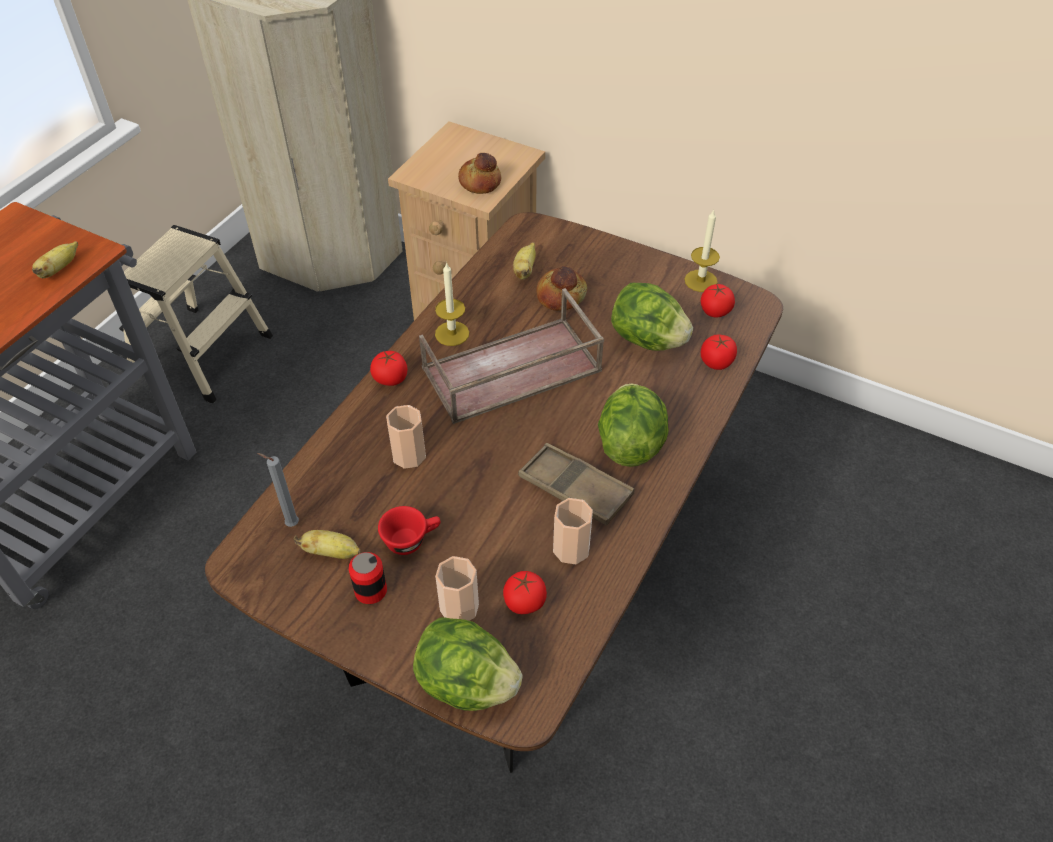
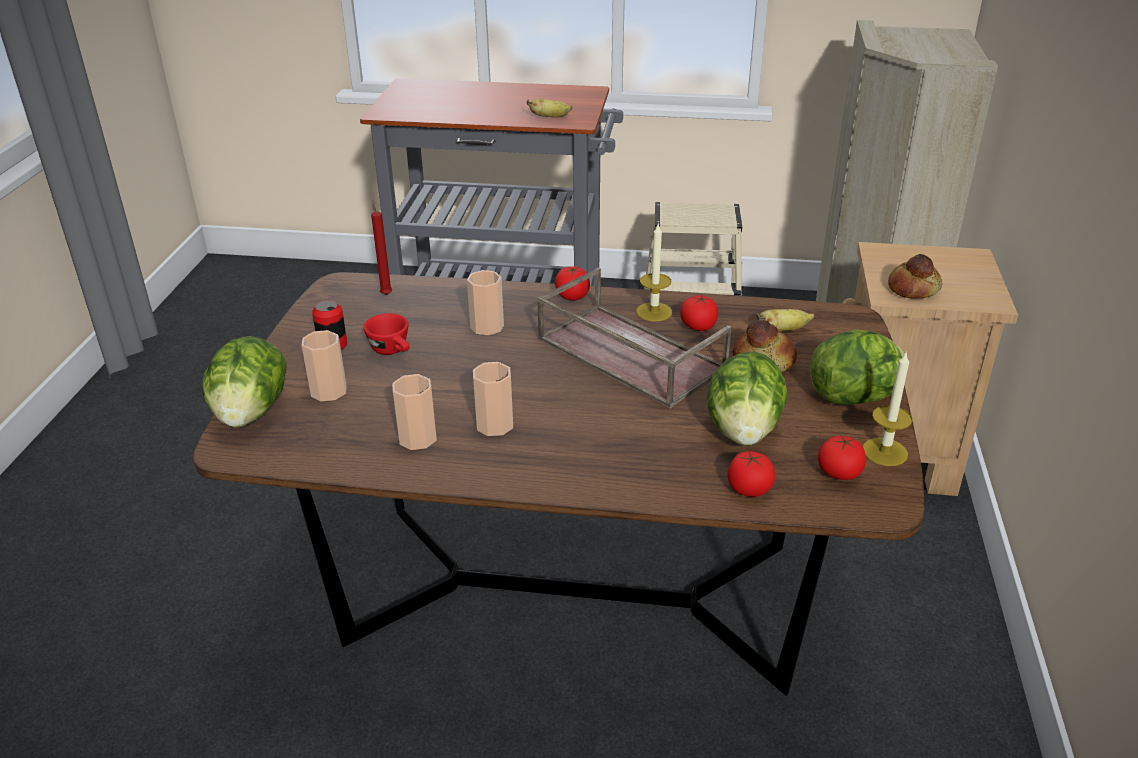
camera: 70 degrees right, 15 degrees down
(290, 524) = (386, 294): grey candle -> red candle
(332, 553) = (364, 319): banana -> none
(524, 602) = (345, 424): tomato -> tomato (698, 326)
(575, 488) = (494, 425): brown tray -> cup
(630, 443) = (577, 448): lettuce -> lettuce (855, 398)

